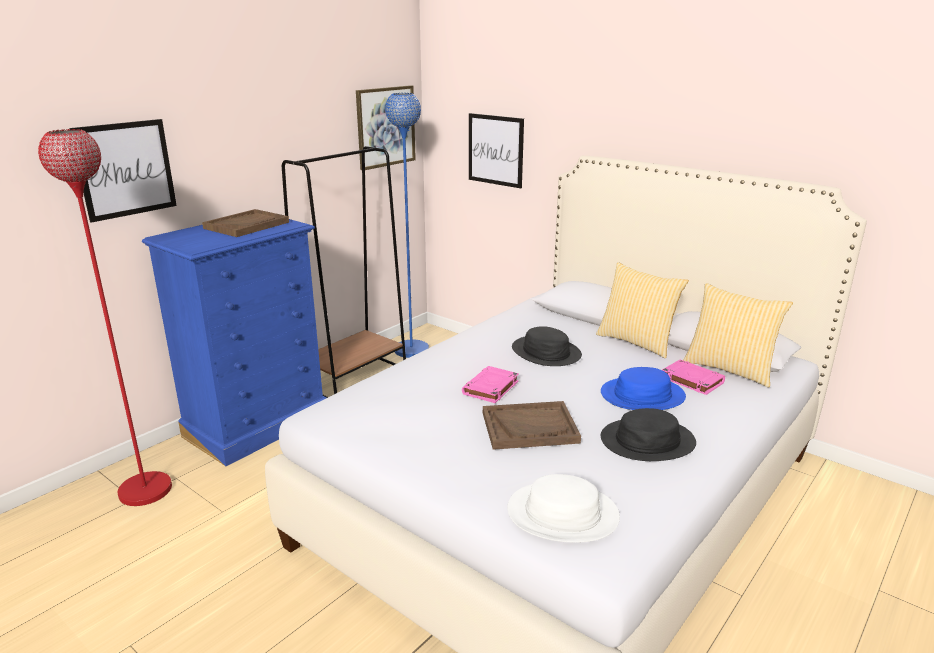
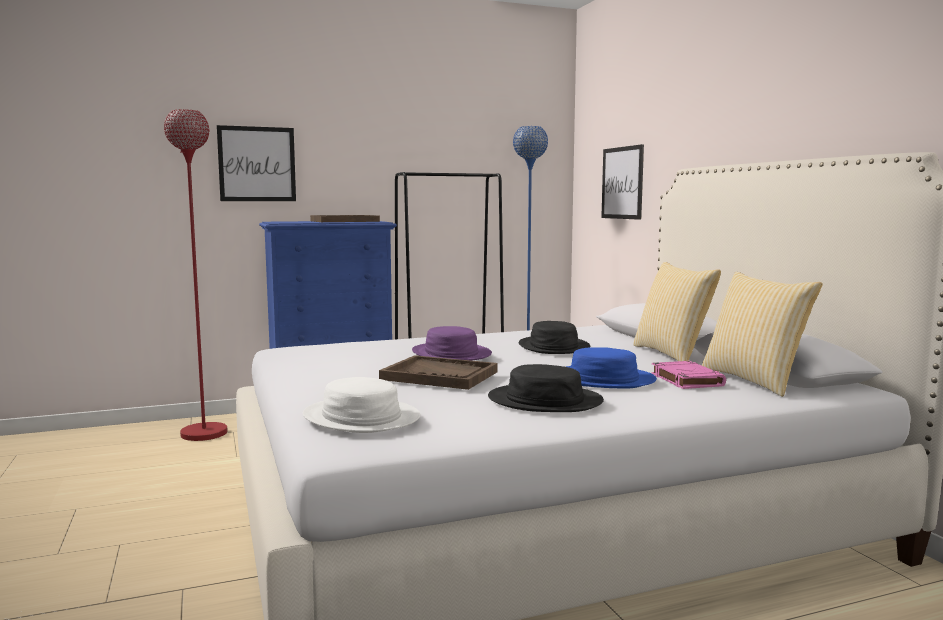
camera: 30 degrees right, 15 degrees down
(385, 127) = (525, 165): picture -> none
(490, 388) = (451, 354): pink book -> purple hat

